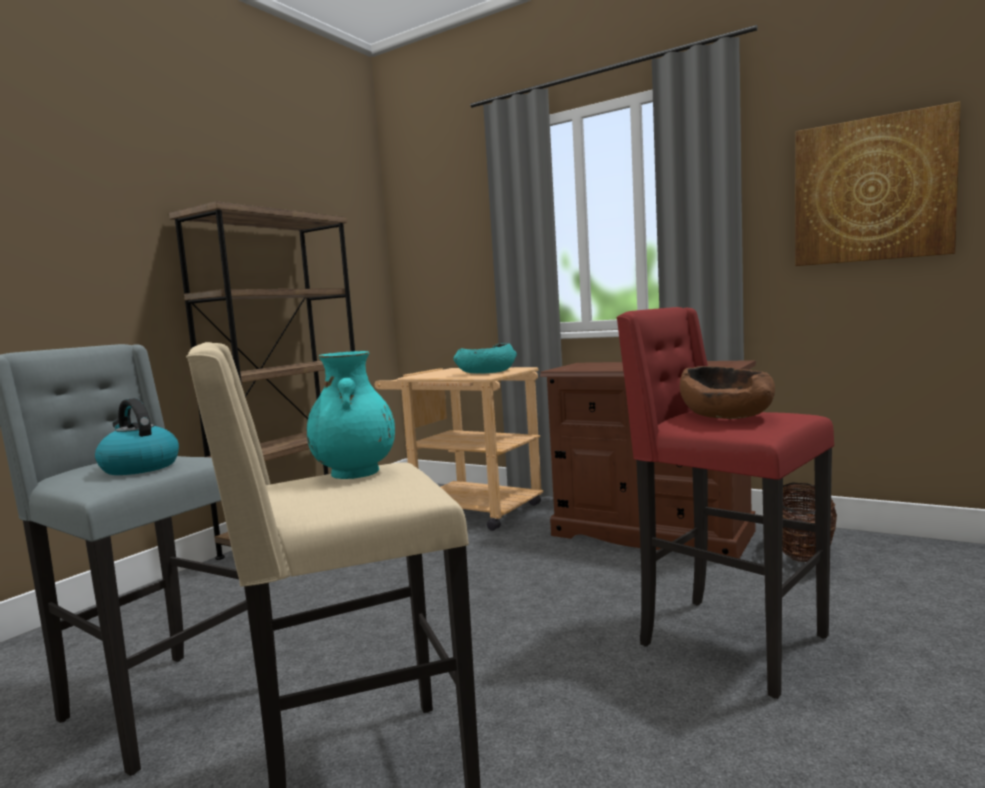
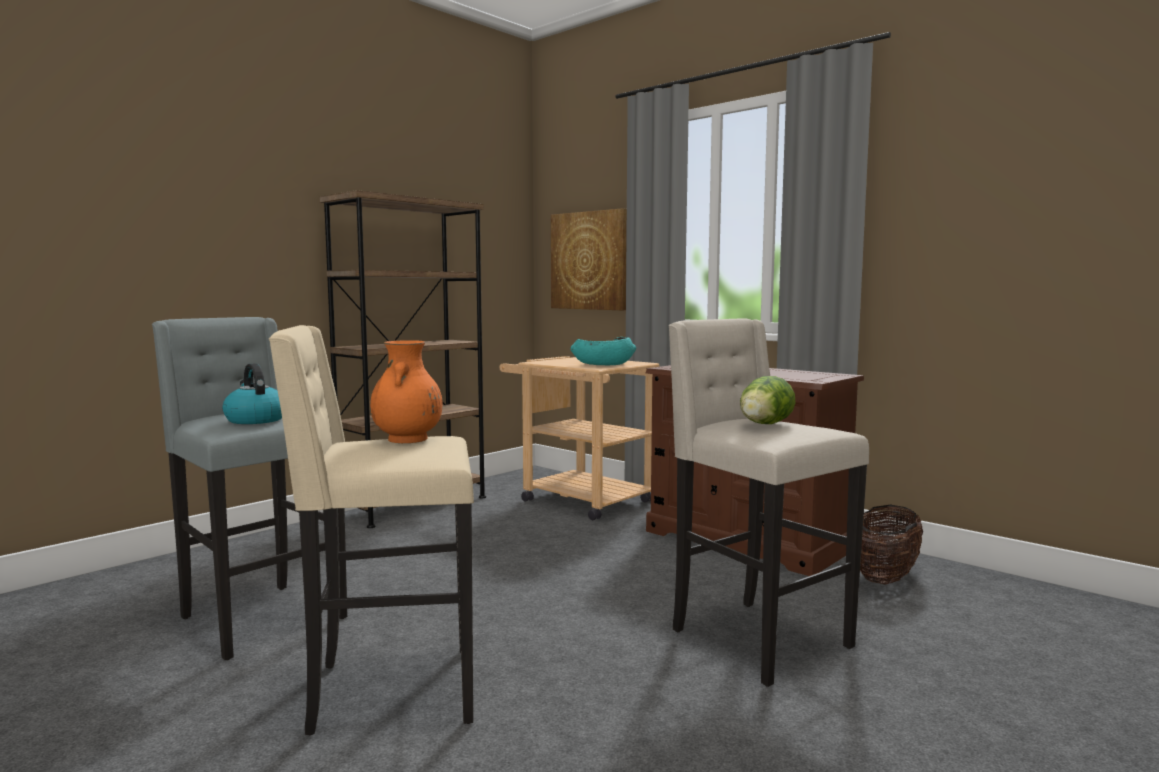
camera: 10 degrees right, 0 degrees up
(355, 473) = (407, 439): turquoise vase -> orange vase
(726, 416) = (764, 425): brown bowl -> lettuce
(728, 641) = (755, 639): red stool -> beige stool
(872, 190) = (998, 208): picture -> picture (589, 261)

